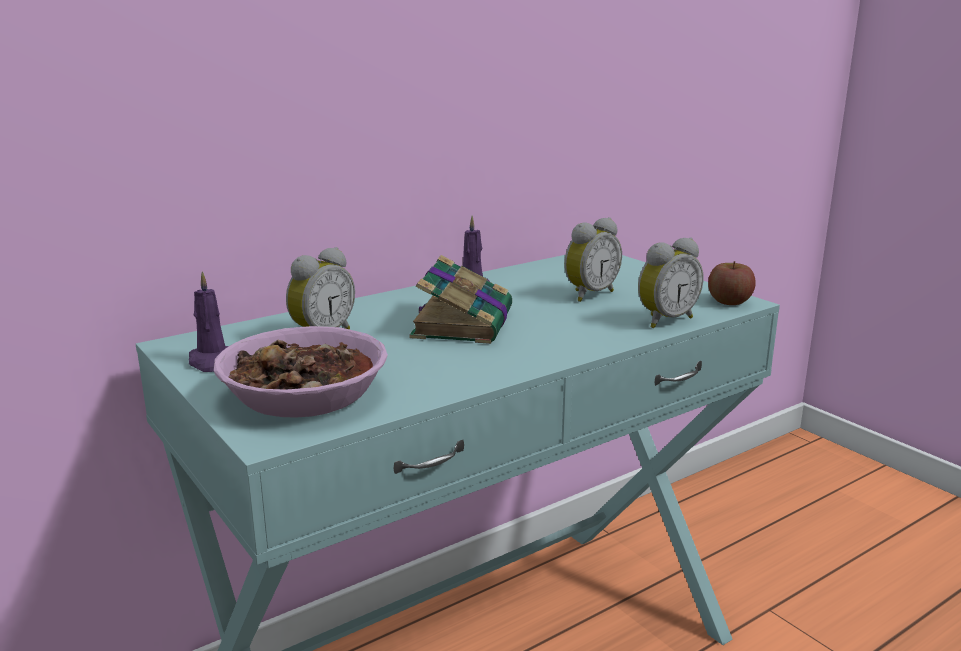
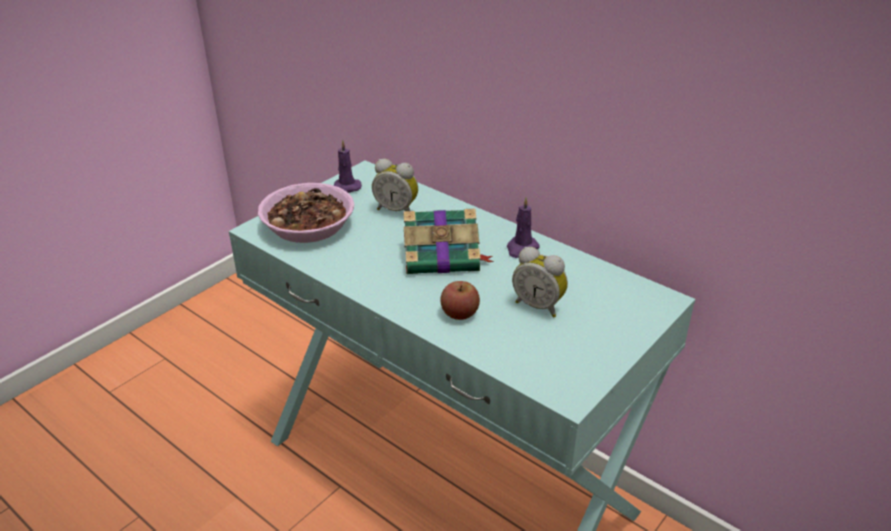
camera: 75 degrees right, 15 degrees up
(664, 320) = (493, 351): alarm clock -> none
(729, 301) = (565, 388): apple -> apple (459, 313)

